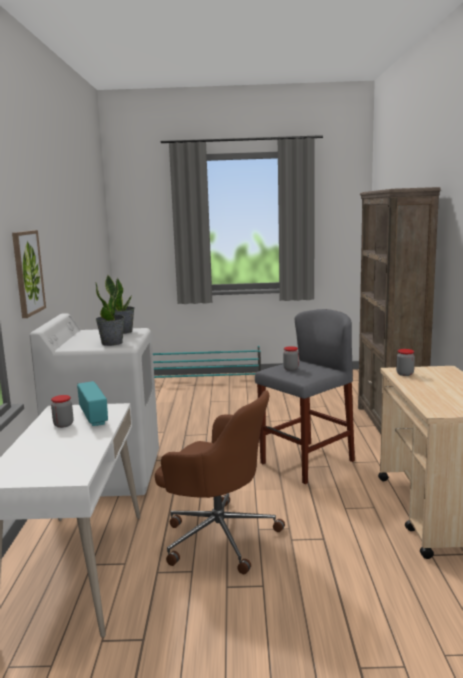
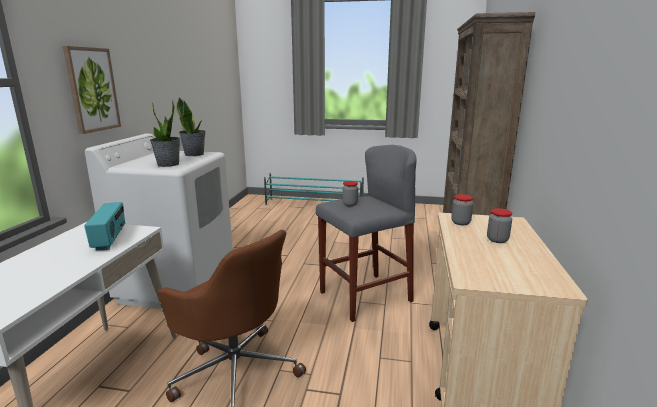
camera: 10 degrees right, 5 degrees up
(63, 424) = (72, 245): jar -> jar (497, 240)

